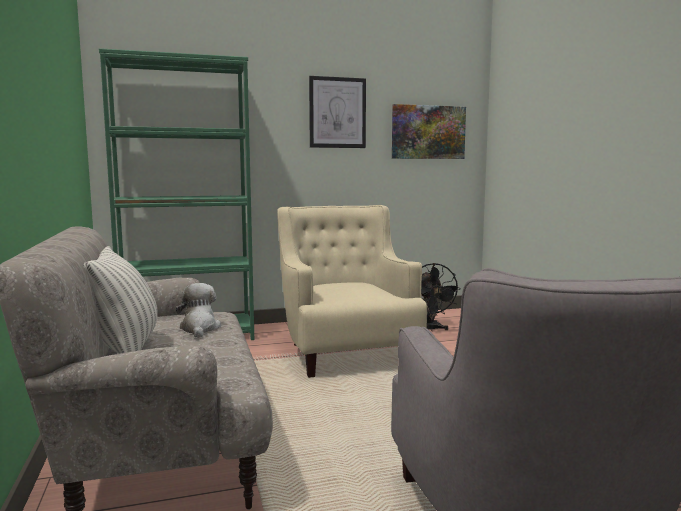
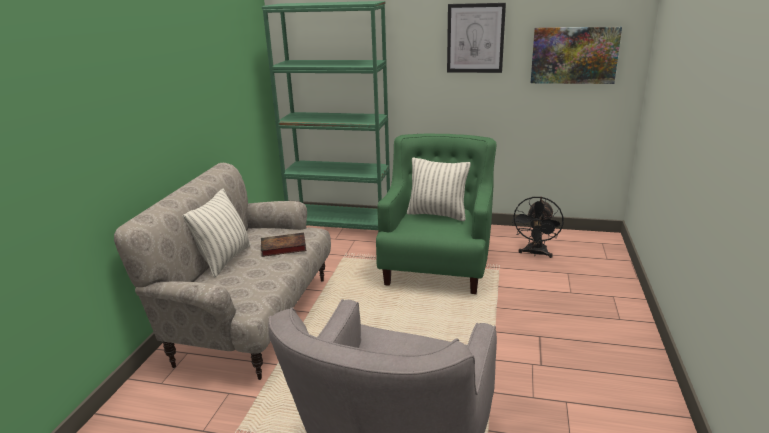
camera: 30 degrees right, 15 degrees up
(199, 328) = (282, 247): plush toy -> book
(346, 351) = (437, 264): beige armchair -> green armchair
(348, 286) = (437, 214): none -> pillow

